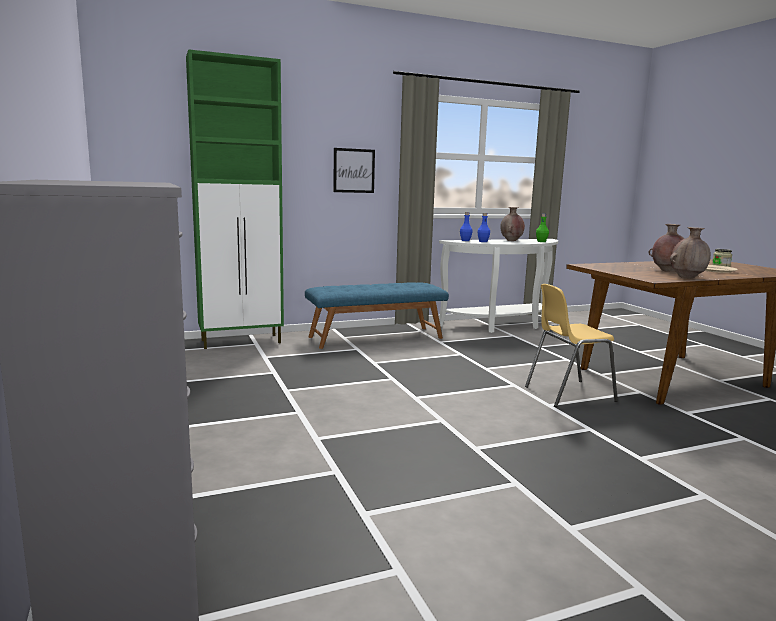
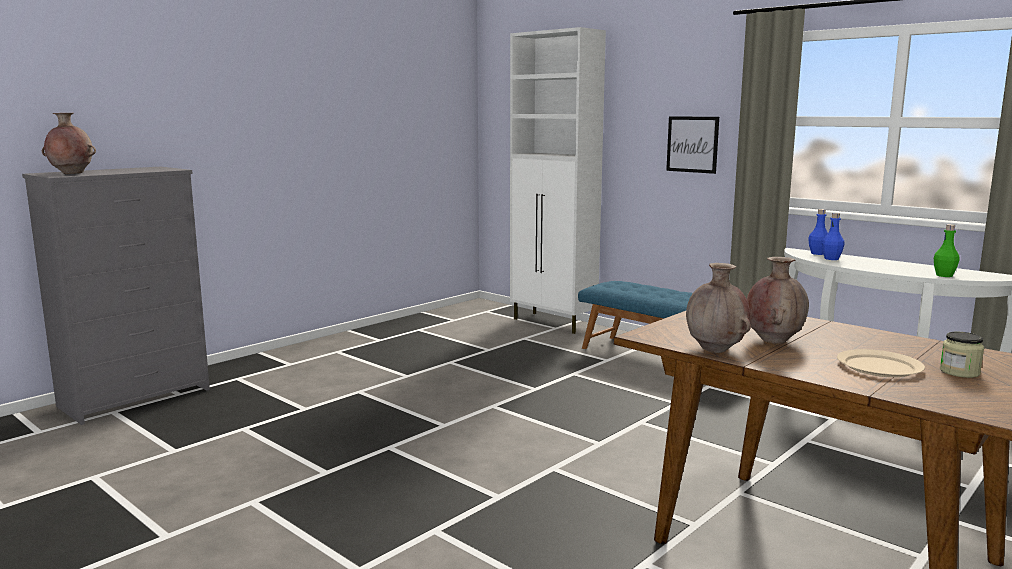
camera: 65 degrees right, 0 degrees up
(242, 341) = (554, 323): green cabinet -> white cabinet
(511, 240) = (897, 265): brown vase -> brown vase (71, 174)
(568, 394) = (611, 475): yellow chair -> none

